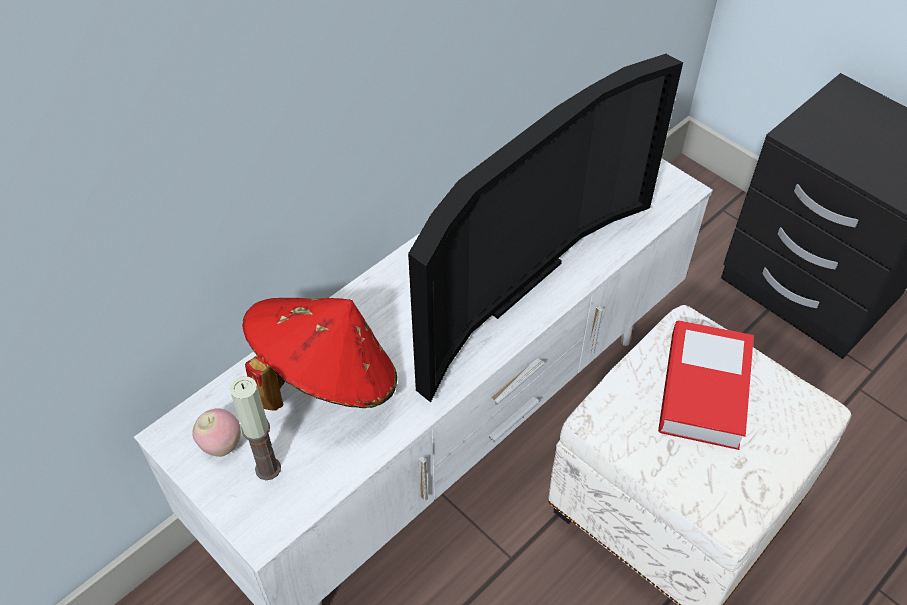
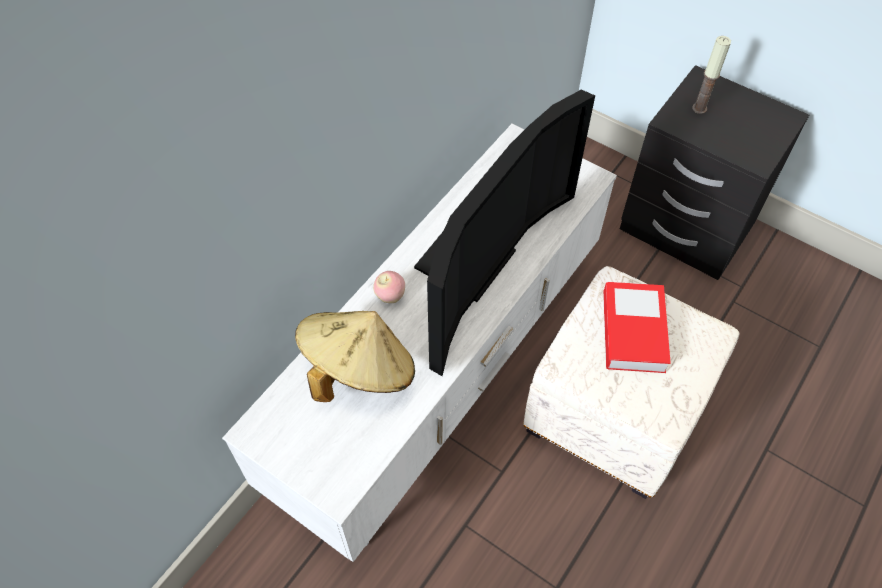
camera: 10 degrees left, 5 degrees up
(221, 445) = (291, 433): apple -> apple (390, 296)
(268, 468) = (331, 446): candle -> candle (699, 108)
(326, 380) = (358, 370): red hat -> beige hat

